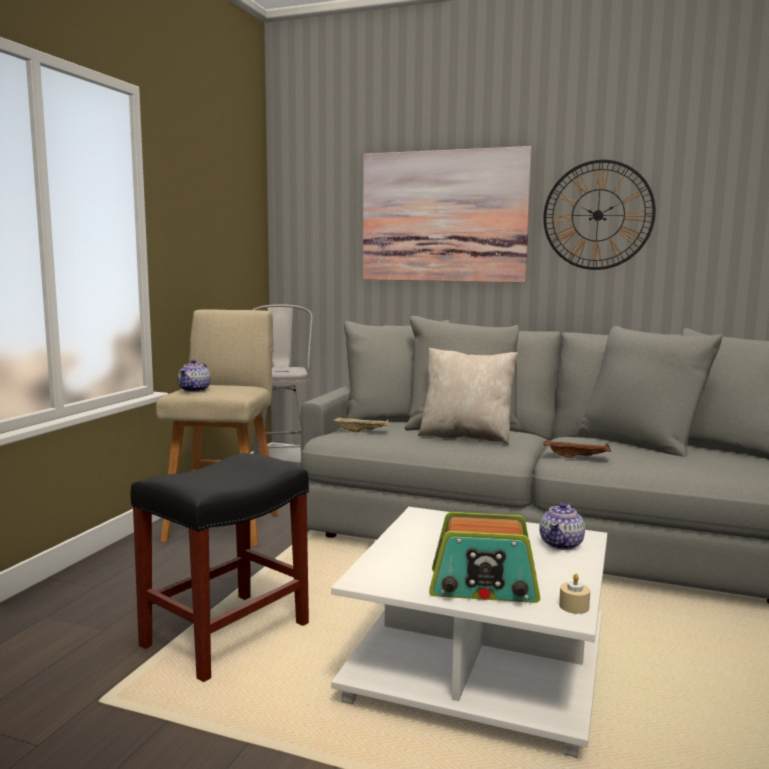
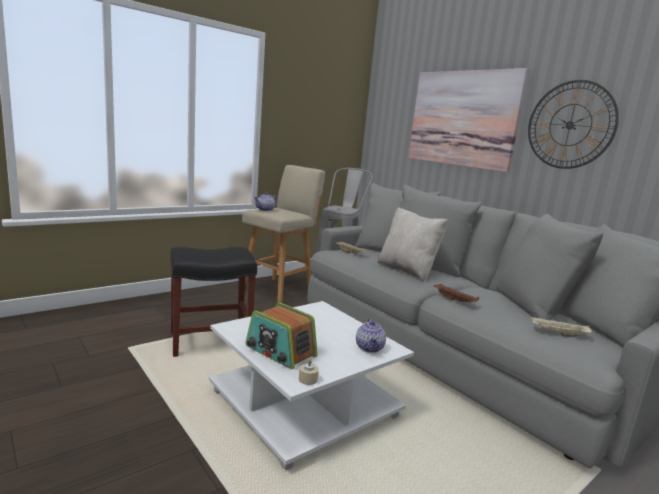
camera: 30 degrees right, 5 degrees up
(561, 544) = (370, 347): teapot -> teapot turned 60 degrees counterclockwise
(717, 464) = (558, 334): none -> beige tray

